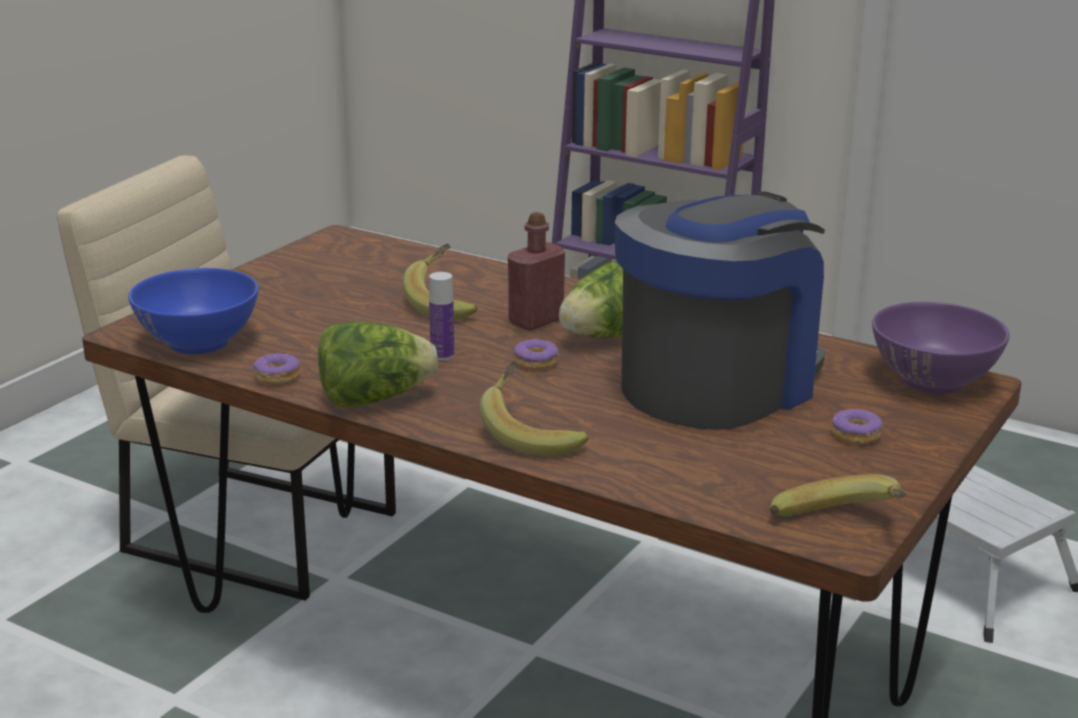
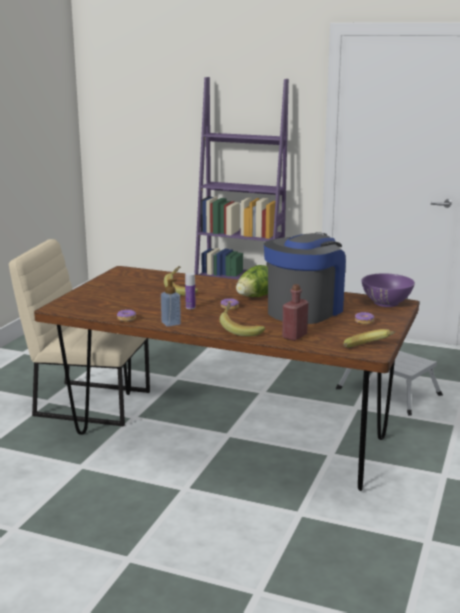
camera: 10 degrees left, 5 degrees down
(199, 342) = (86, 310): blue bowl -> none
(374, 399) = (171, 323): lettuce -> soap dispenser
(536, 321) = (222, 294): red bottle -> red bottle (294, 336)

